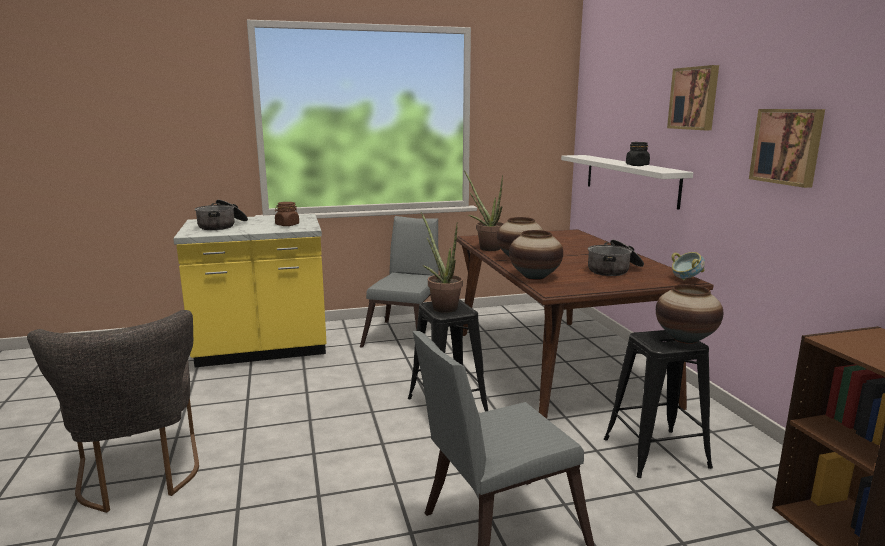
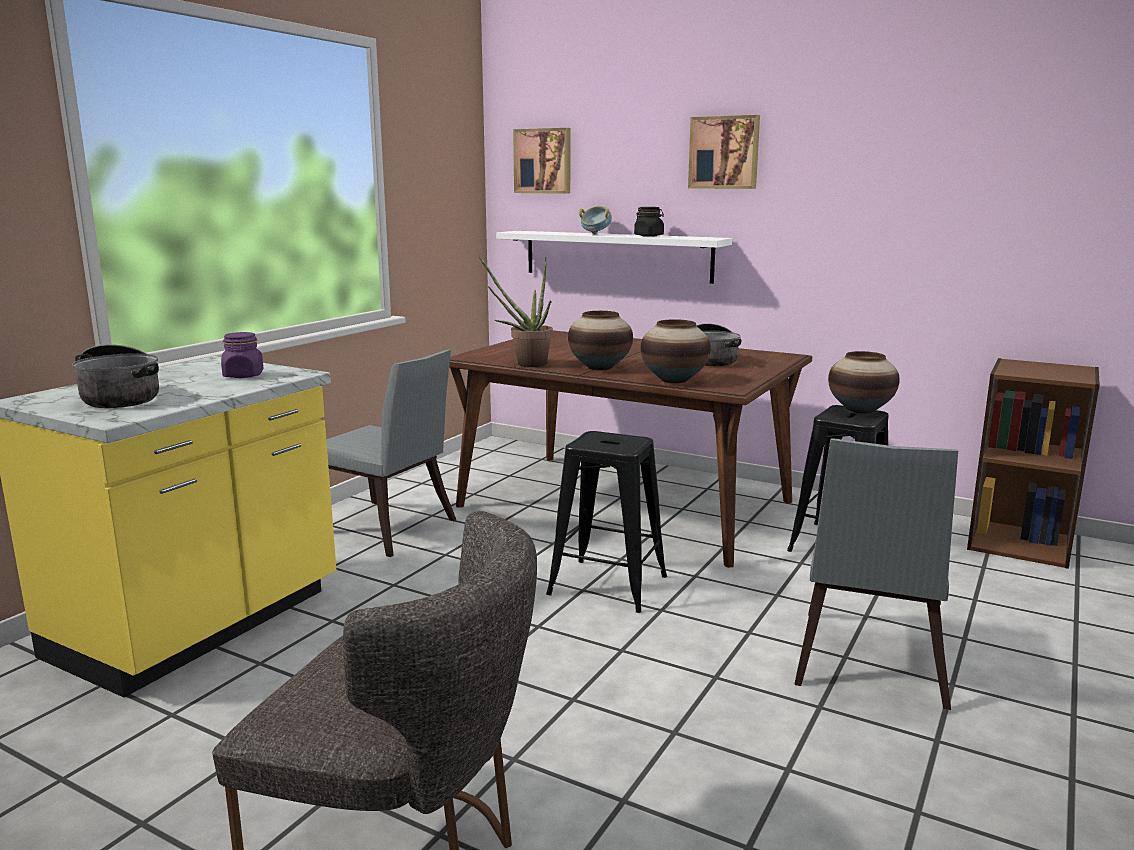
camera: 45 degrees left, 0 degrees up
(287, 225) = (243, 375): brown jar -> purple jar
(406, 335) = (387, 530): grey chair -> grey chair turned 150 degrees clockwise
(442, 306) = (602, 442): potted plant -> none
(686, 279) = (787, 356): bowl -> bowl (595, 234)
(787, 146) = (868, 201): picture -> picture (543, 161)

